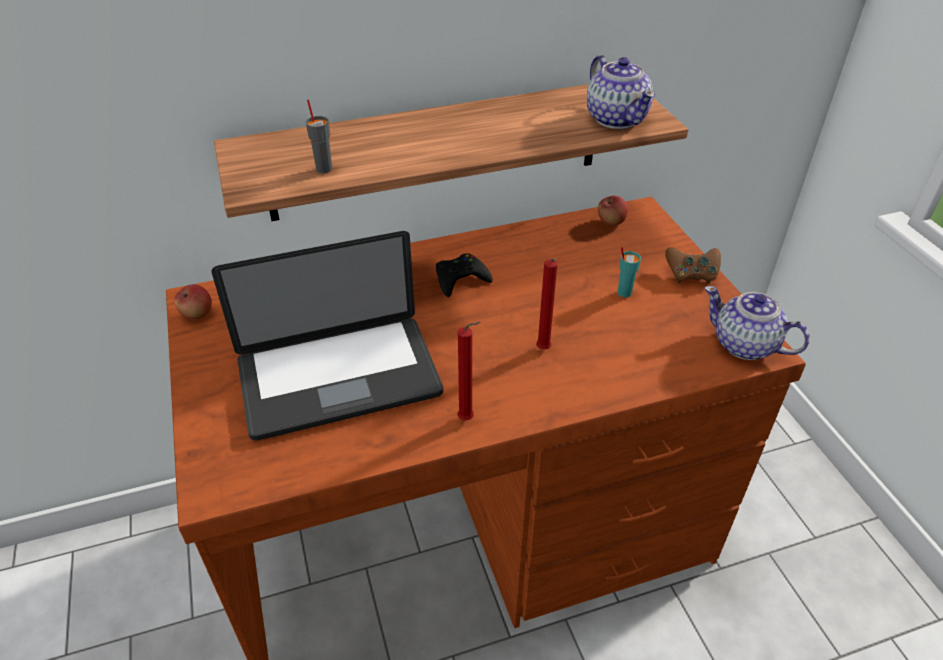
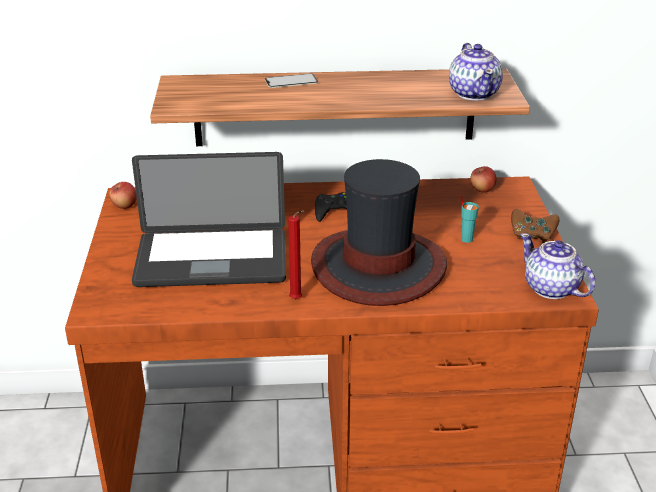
camera: 15 degrees right, 10 degrees down
(324, 168) = (230, 100): grey cup -> none
(389, 128) = (291, 81): none -> phone
(543, 350) = (378, 267): red candle -> hat

